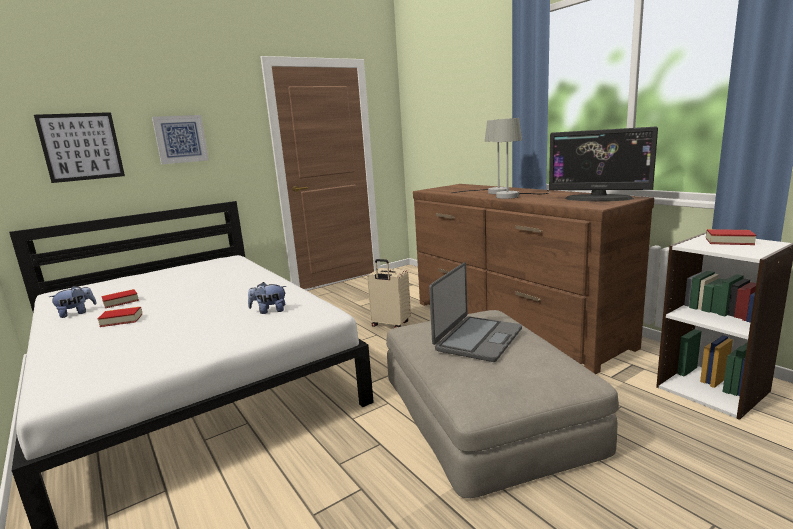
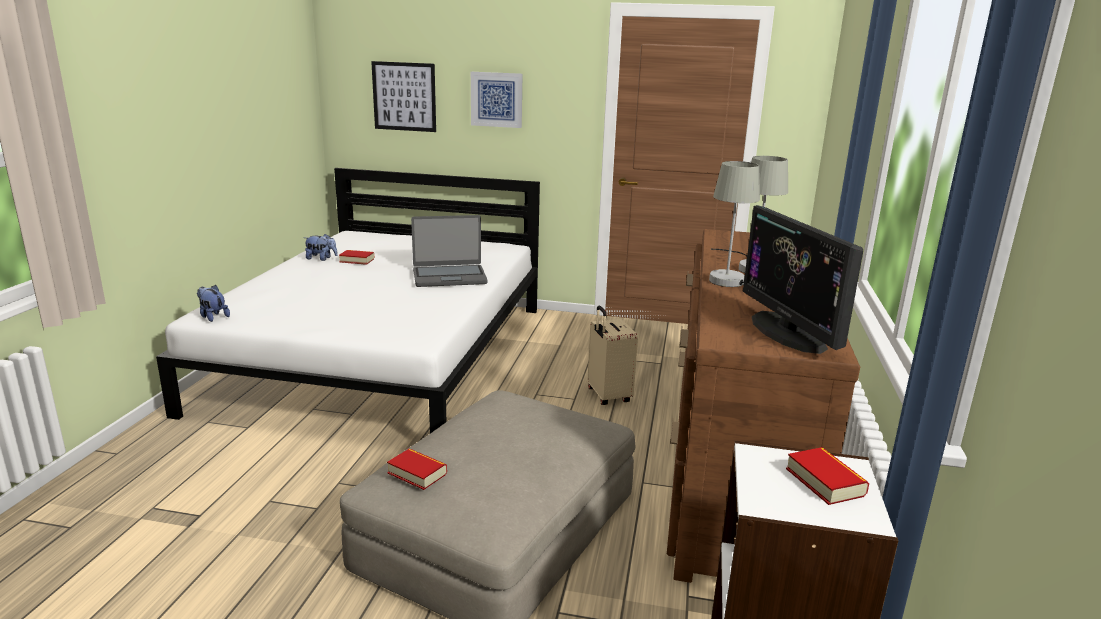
camera: 45 degrees right, 5 degrees up
(121, 320) = (324, 278): book -> book (417, 473)
(269, 311) = (401, 317): plush toy -> plush toy (213, 316)
(477, 339) = (503, 439): laptop -> laptop (449, 277)

